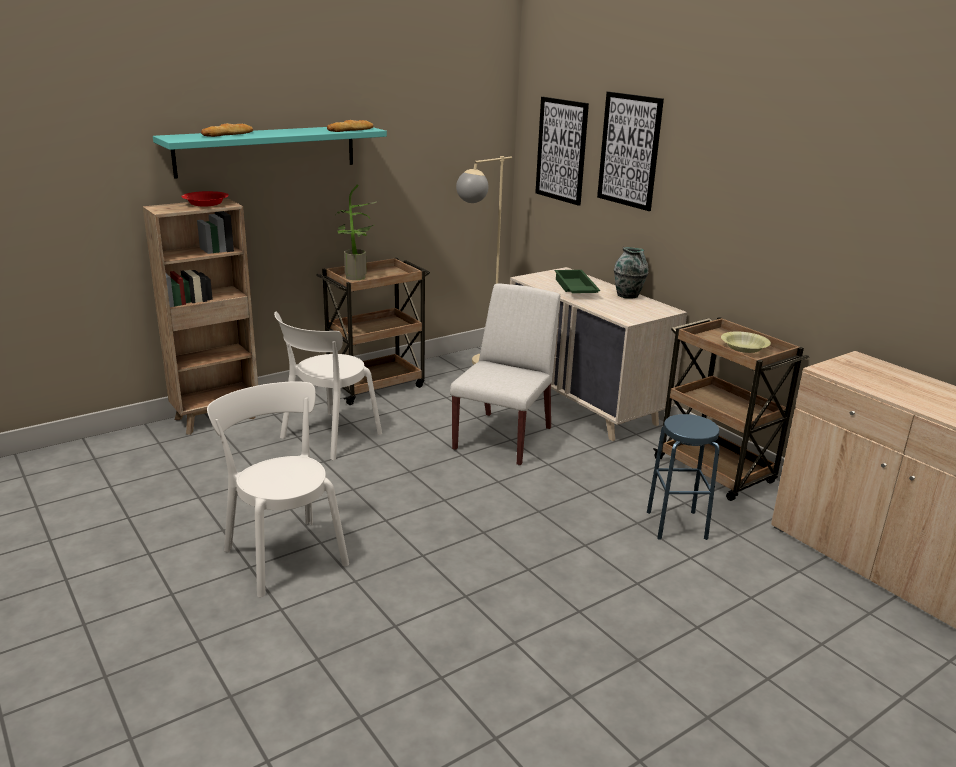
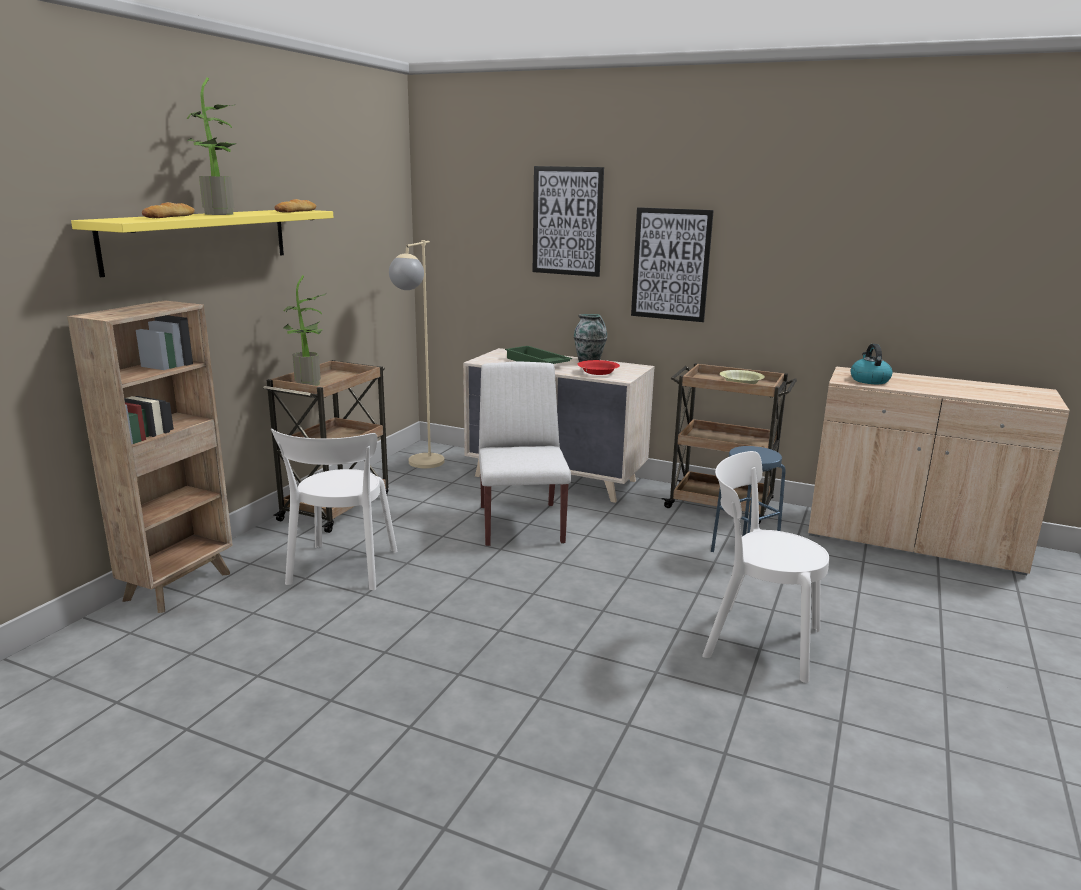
camera: 30 degrees left, 5 degrees down
(206, 204) = (152, 307): red bowl -> red bowl (598, 372)
(267, 150) = (199, 239): turquoise shelf -> yellow shelf
(278, 132) = (222, 214): none -> potted plant
(284, 553) = (432, 699): white chair -> white chair (755, 640)
(561, 150) = (479, 231): picture -> picture (671, 264)
(859, 374) = (869, 380): none -> kettle

